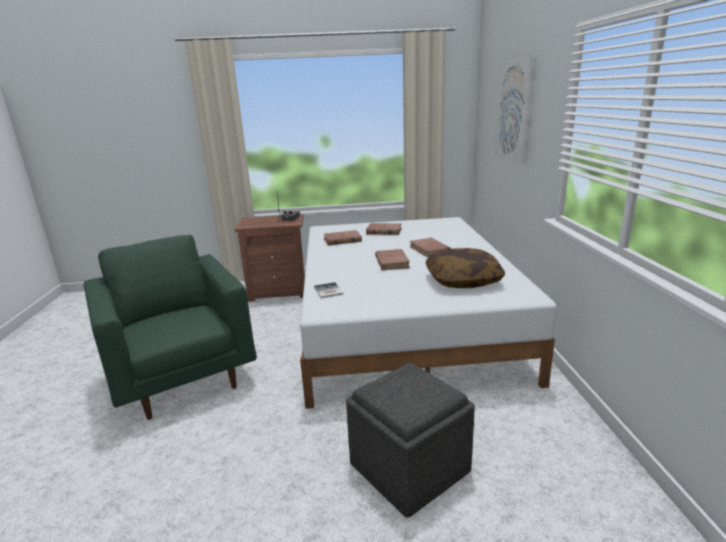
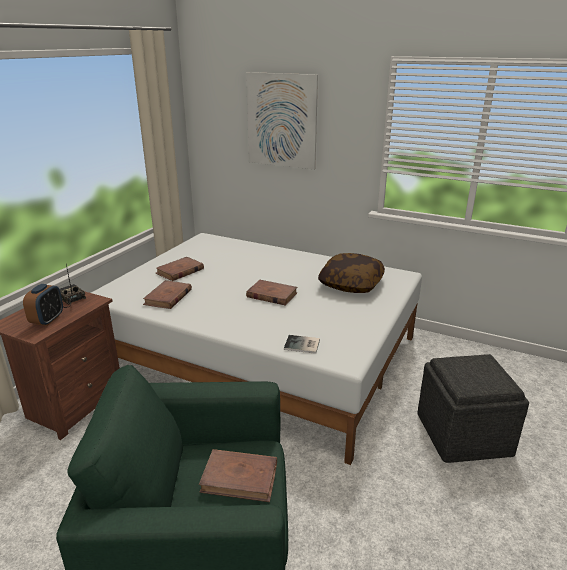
camera: 60 degrees left, 5 degrees up
(260, 223) = (47, 320): none -> alarm clock
(429, 250) = (266, 271): brown book -> brown book (240, 478)

